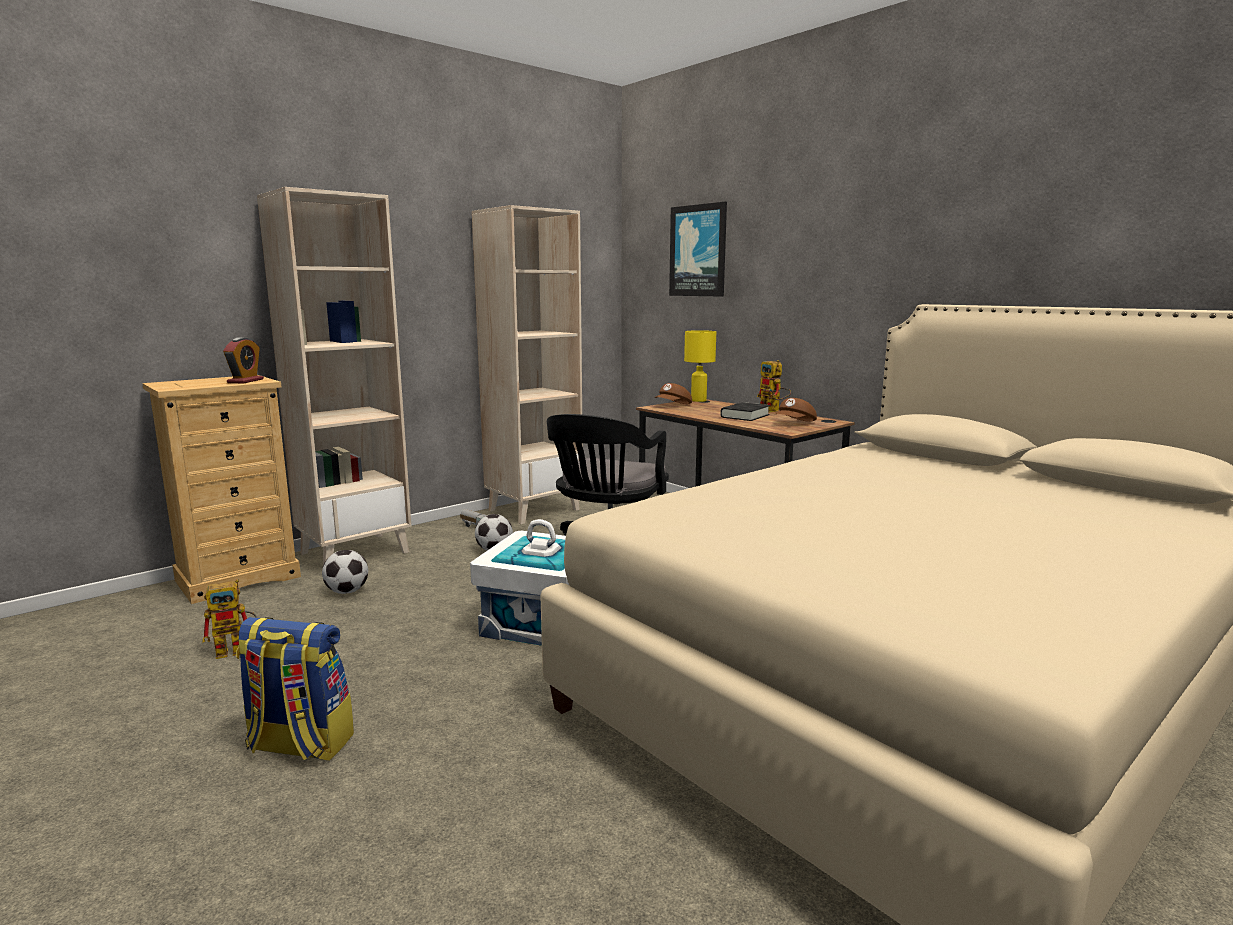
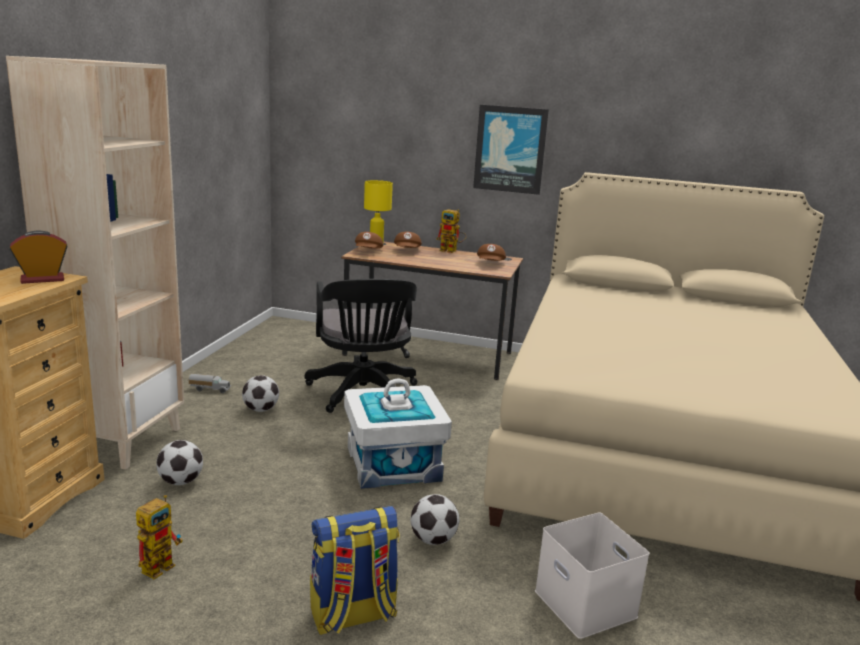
camera: 35 degrees left, 5 degrees up
(245, 381) = (42, 279): alarm clock -> alarm clock turned 90 degrees counterclockwise
(474, 703) = (433, 540): none -> football
(534, 509) = (238, 361): beige bookcase -> none
(538, 835) = (587, 604): none -> white storage box
(698, 251) = (367, 107): picture -> picture (510, 149)
(719, 408) = (407, 251): none -> brown cap
(745, 416) = (443, 259): black book -> none

